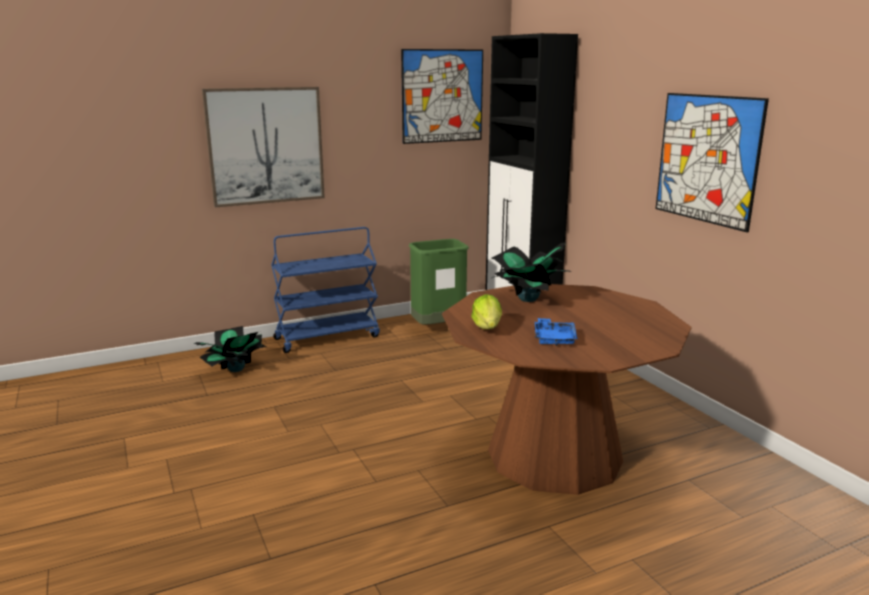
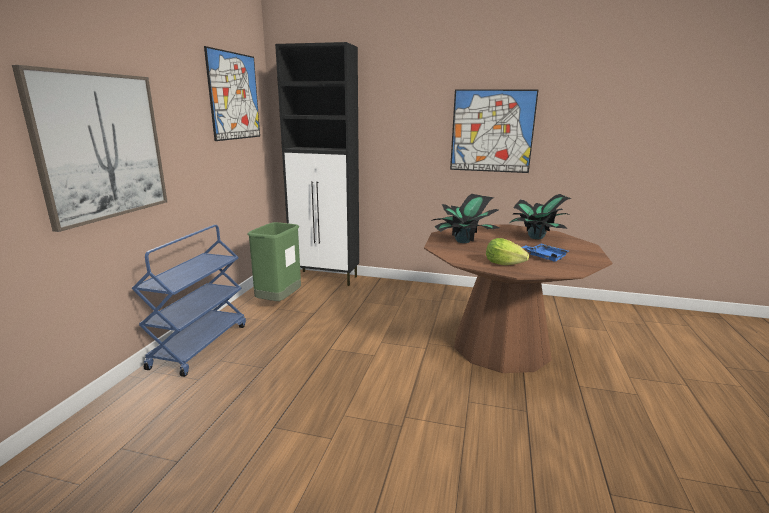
camera: 50 degrees left, 0 degrees up
(235, 369) = (158, 419): potted plant -> potted plant (536, 237)

